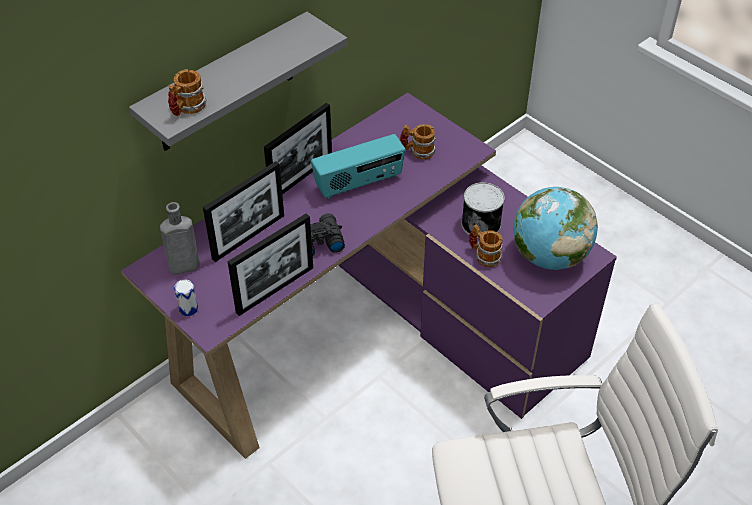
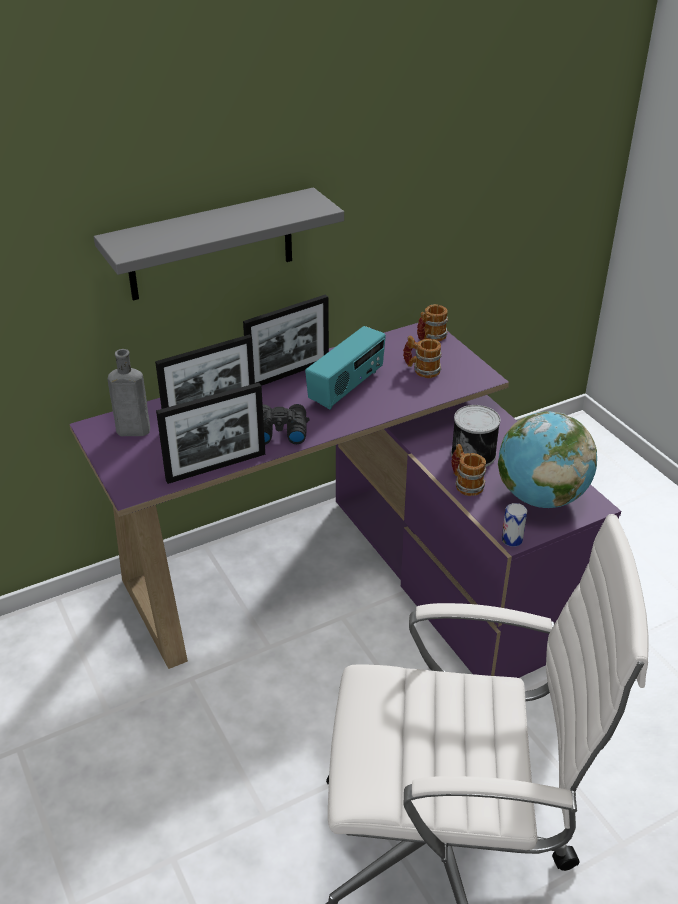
camera: 15 degrees right, 10 degrees down
(187, 108) = (149, 244): mug -> mug (430, 337)
(188, 309) = (119, 468): can -> can (512, 539)
(359, 183) = (347, 388): radio -> radio turned 45 degrees counterclockwise

